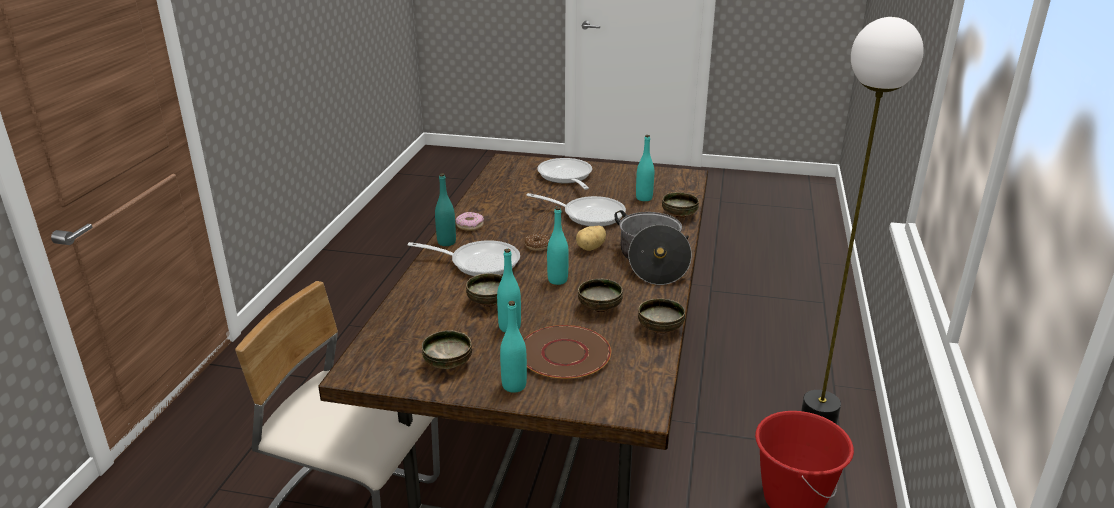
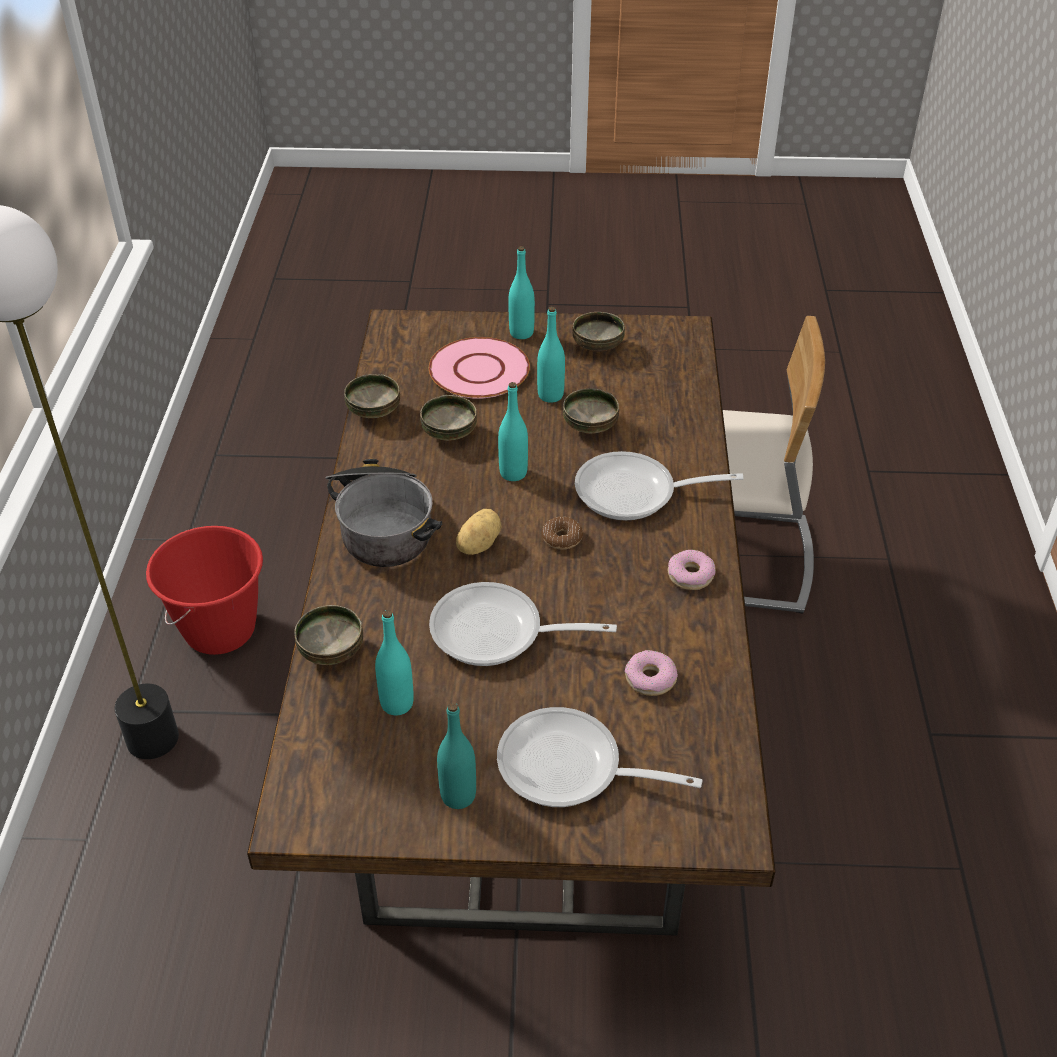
camera: 170 degrees right, 15 degrees up
(446, 242) = (705, 530): turquoise bottle -> turquoise bottle (458, 796)
(515, 195) = (650, 679): none -> donut
(564, 354) = (480, 370): brown plate -> pink plate
(566, 177) = (570, 769): frying pan -> frying pan turned 135 degrees clockwise

